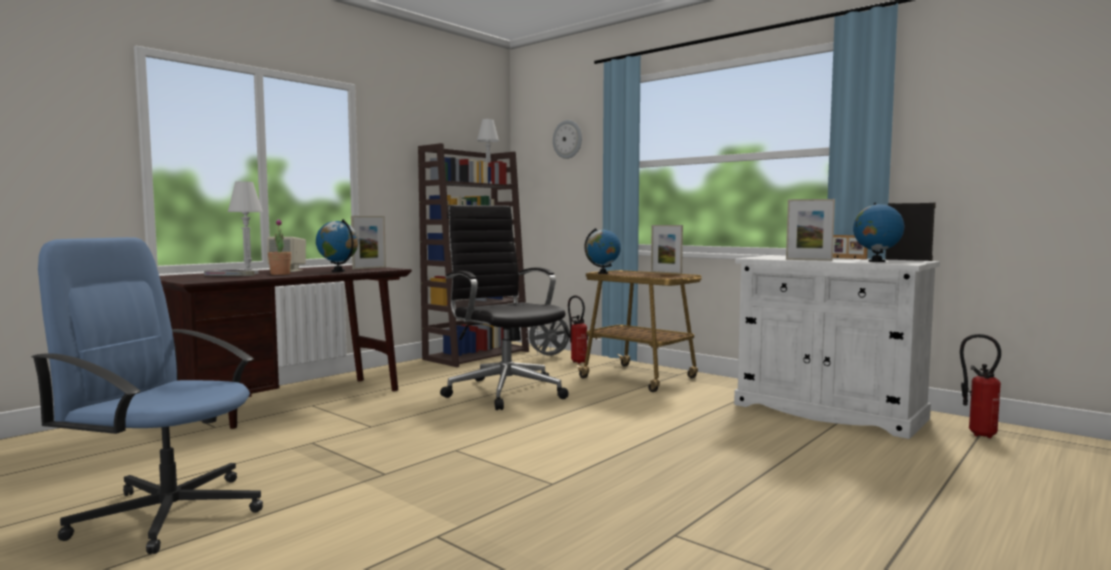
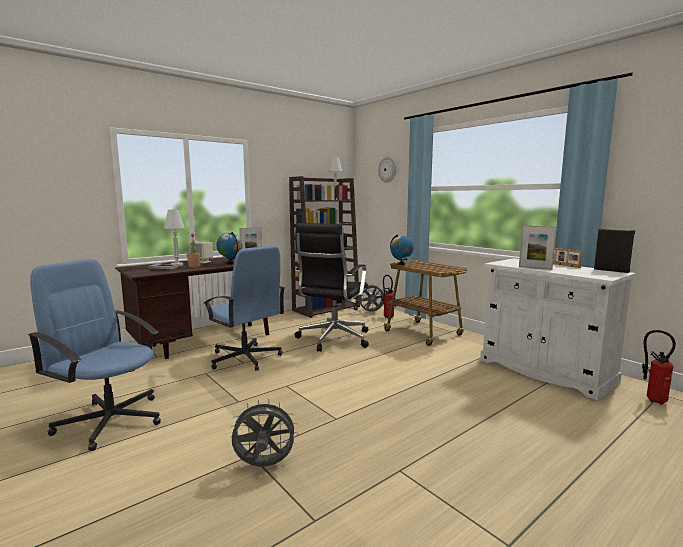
camera: 10 degrees right, 5 degrees up
(372, 421) = (245, 358): none -> blue office chair
(464, 547) = (264, 466): none -> grey fan
(504, 391) = (333, 339): black office chair -> black office chair turned 135 degrees counterclockwise
(666, 272) = (444, 265): picture frame -> none
(876, 261) = (584, 272): globe -> none

